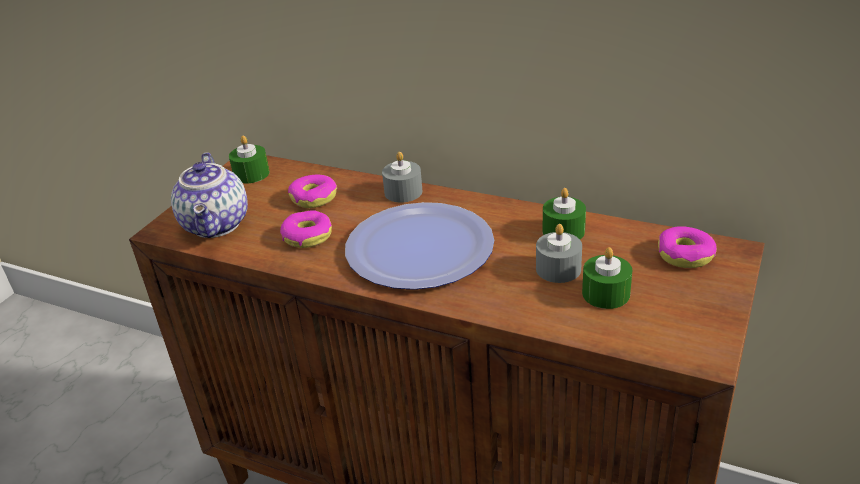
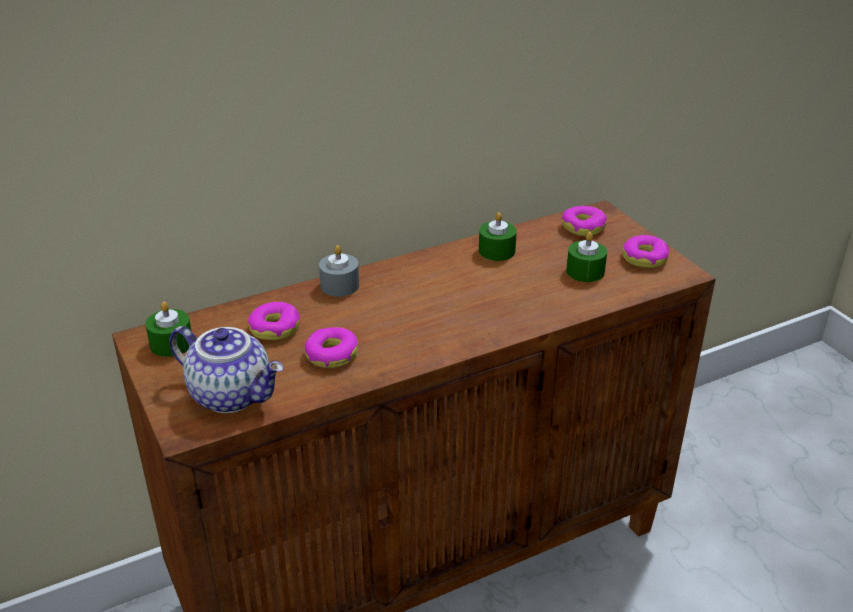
camera: 55 degrees left, 0 degrees up
(420, 248) = (430, 312): plate -> none
(558, 269) = (536, 274): grey candle -> none
(691, 318) = (644, 258): none -> donut

